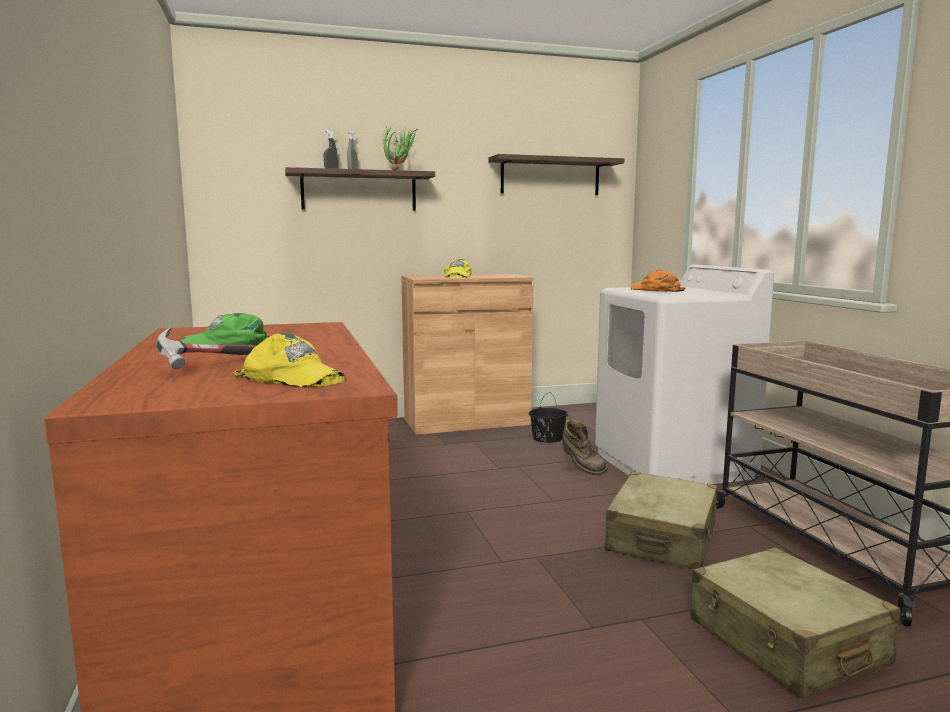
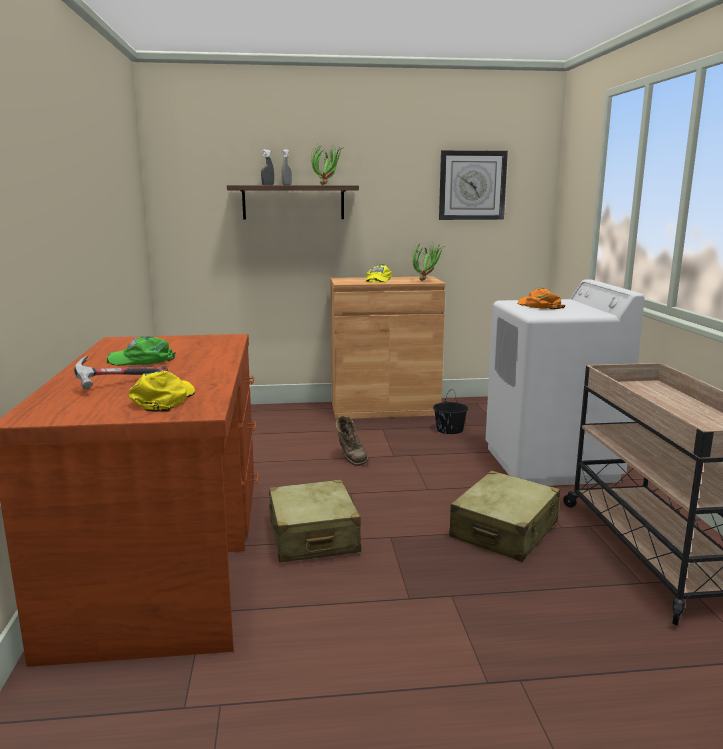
camera: 10 degrees right, 5 degrees up
(292, 377) = (164, 399): yellow cap -> yellow cap turned 120 degrees counterclockwise
(510, 276) = (426, 280): none -> potted plant
(550, 177) = (472, 185): shelf -> wall clock
(581, 467) = (466, 460): brown boot -> brown boot (351, 458)
(786, 643) = (561, 627): beige suitcase -> beige suitcase (313, 537)

